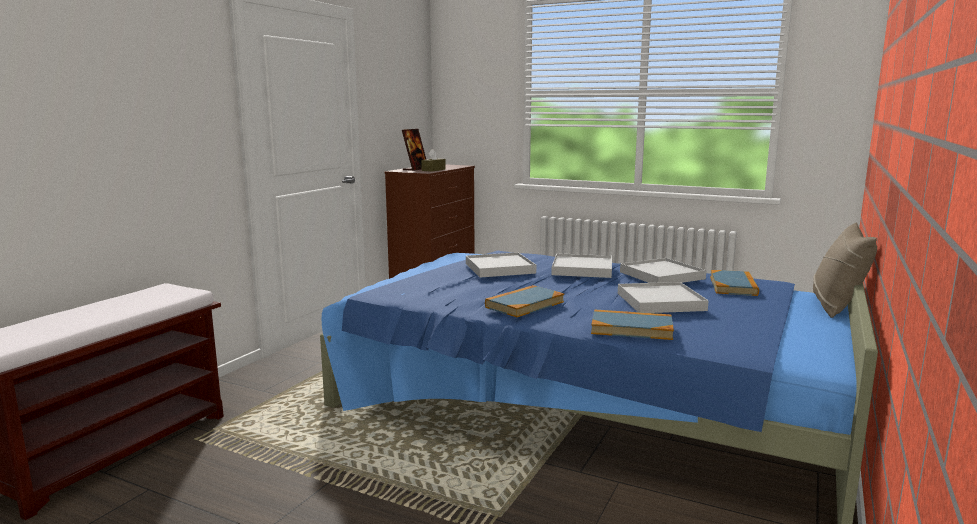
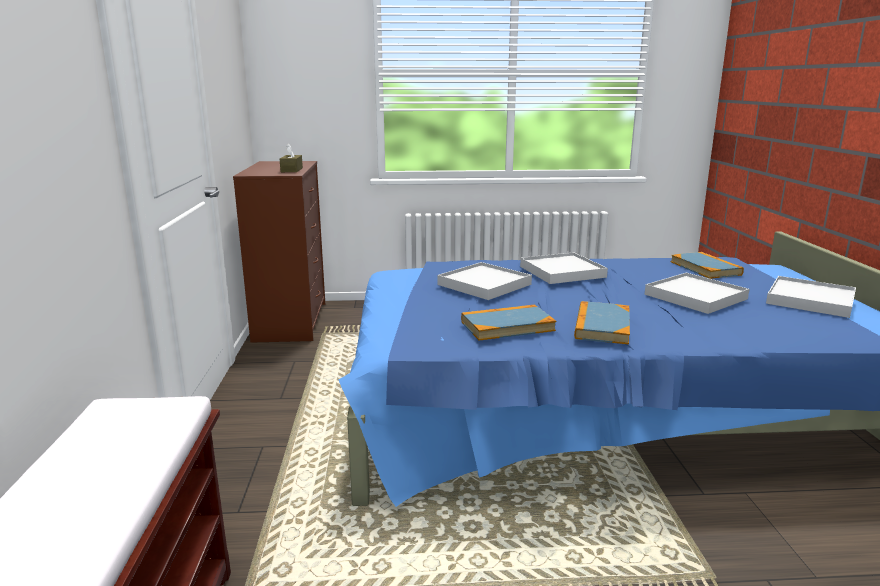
camera: 30 degrees left, 5 degrees up
(415, 169) = (266, 170): picture frame -> none
(631, 328) = (738, 333): book -> book (507, 326)
(661, 275) = (638, 267): white tray -> white tray (810, 300)
(836, 306) = (798, 274): beige pillow -> none

